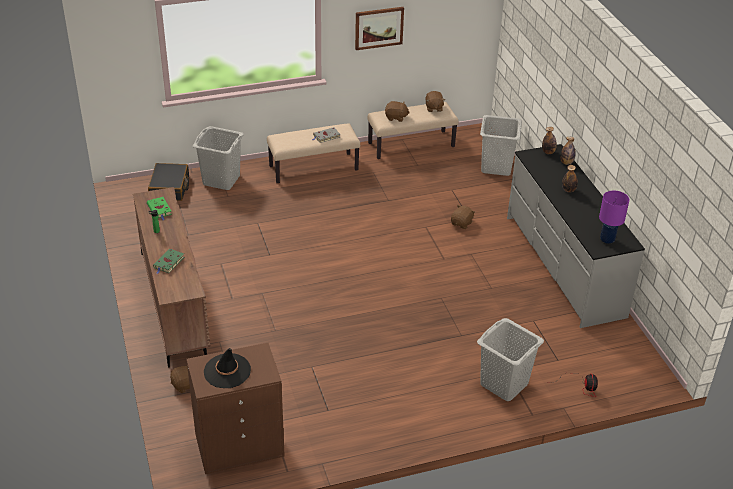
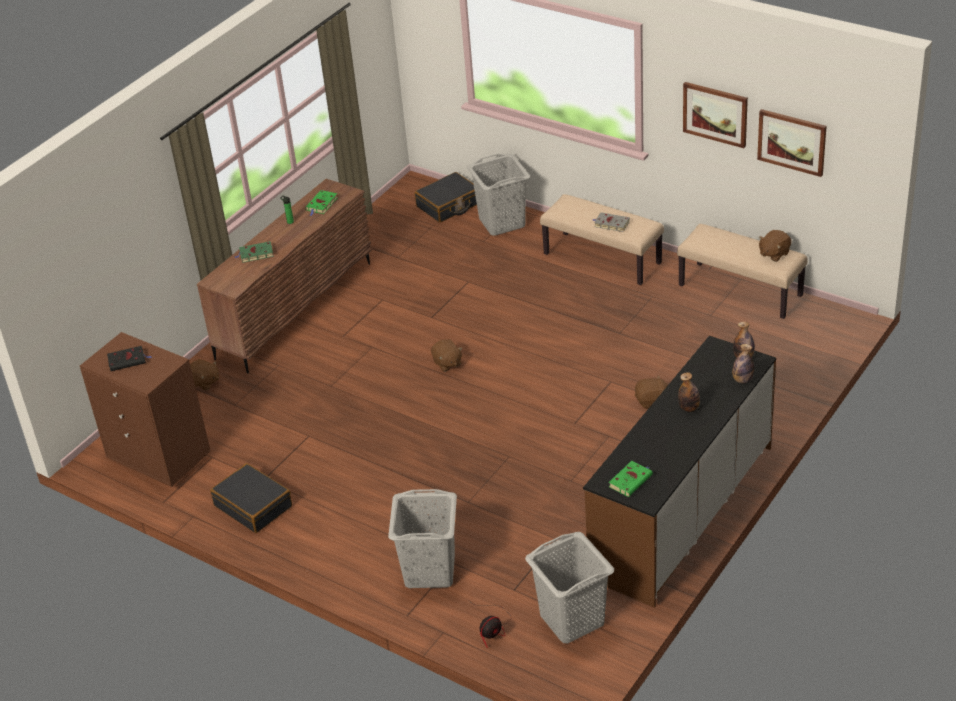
camera: 55 degrees right, 0 degrees up
(227, 371) = (128, 360): black hat -> black book
(348, 428) = (253, 506): none -> black suitcase
(396, 117) = (714, 242): brown plush toy -> brown plush toy (447, 363)
(435, 26) = (792, 142): none -> picture
(496, 167) = (793, 367): grey laundry basket -> grey laundry basket (572, 620)
(563, 265) = (682, 511): grey dresser -> brown dresser
(607, 240) = (631, 480): purple table lamp -> green book

